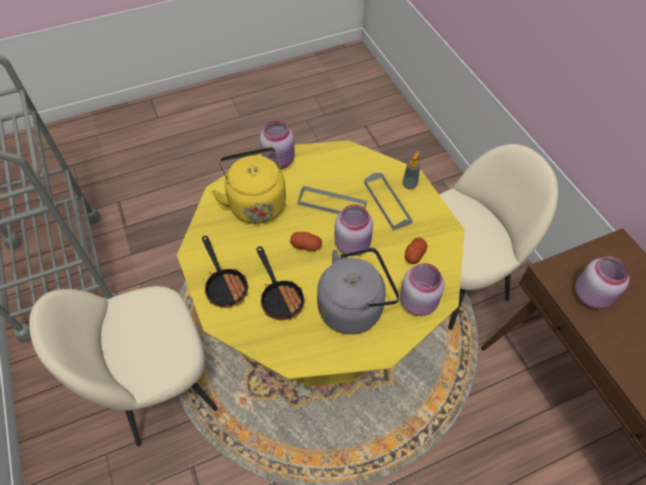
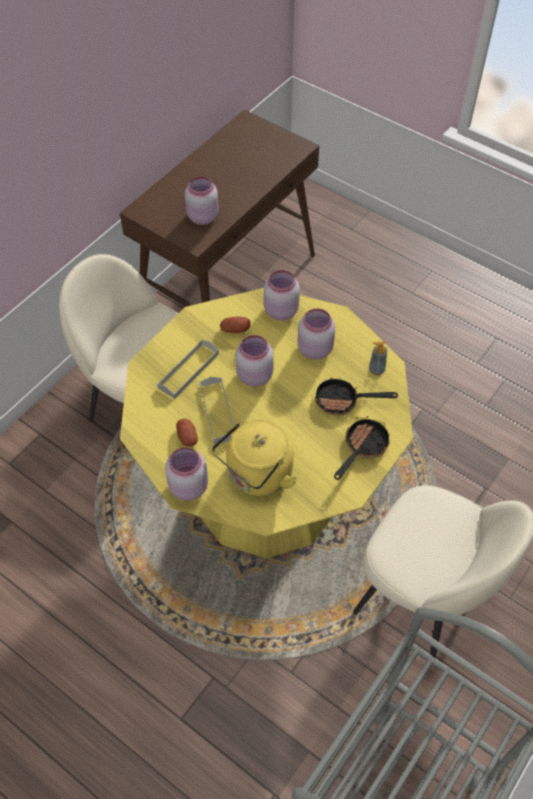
camera: 120 degrees left, 0 degrees up
(280, 297) = (343, 401): frying pan -> frying pan turned 120 degrees counterclockwise
(306, 245) = (279, 408): potato -> potato (187, 437)
(354, 307) = (315, 348): grey kettle -> pink jar
(409, 184) = (154, 362): soap dispenser -> soap dispenser (376, 370)

